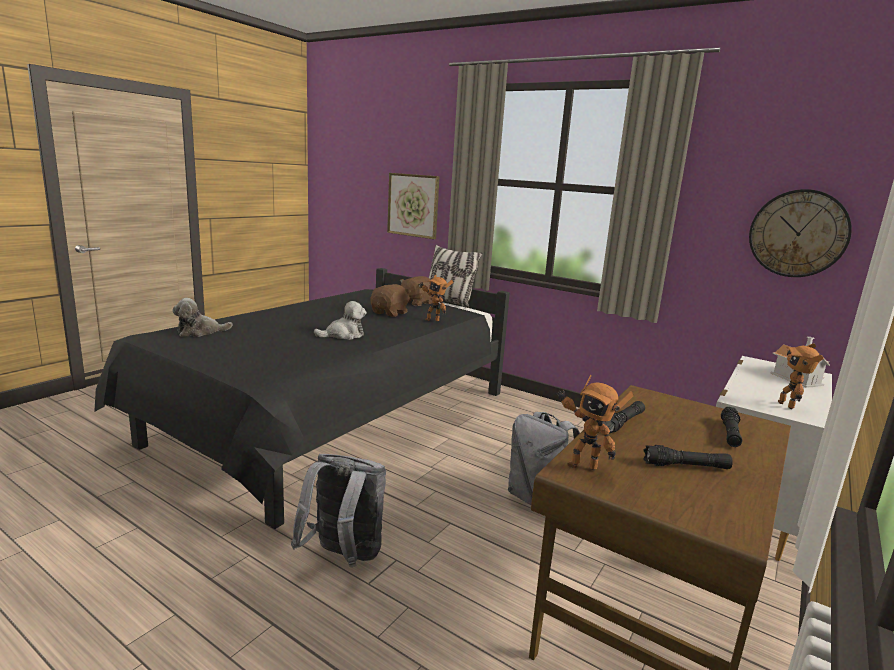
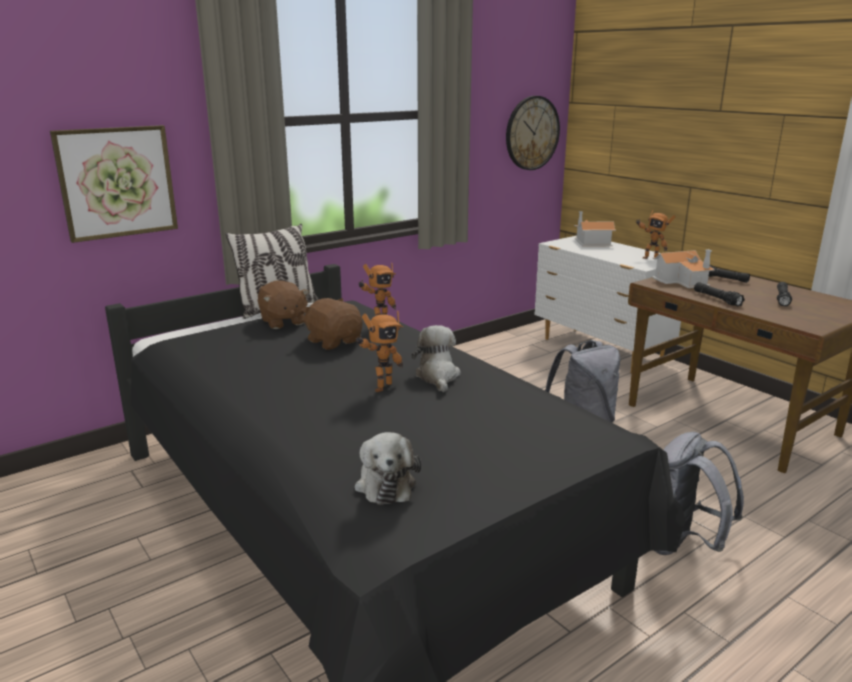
camera: 70 degrees left, 5 degrees up
(582, 465) = (798, 322): toy robot -> toy robot (380, 387)
(678, 409) = (682, 281): none -> toy house

